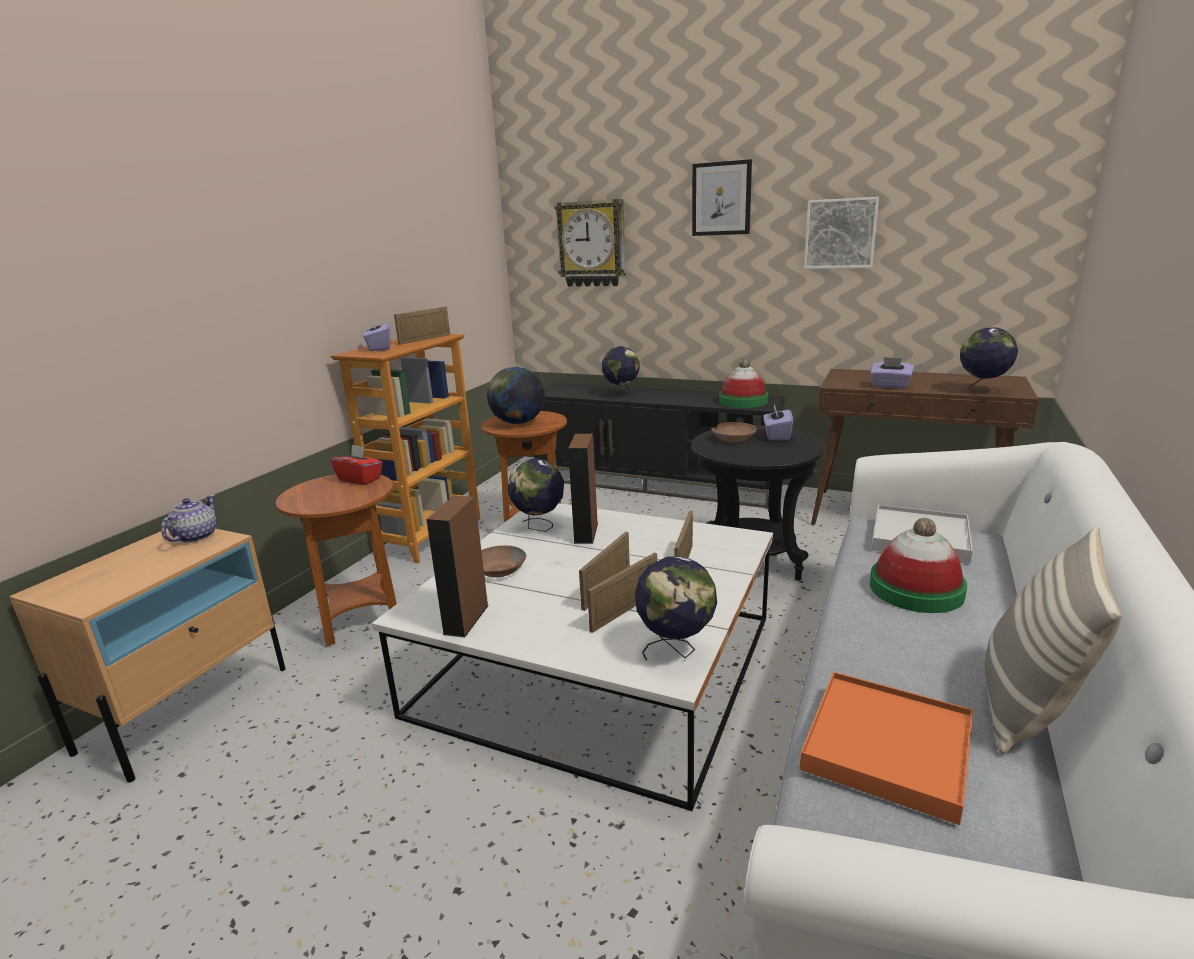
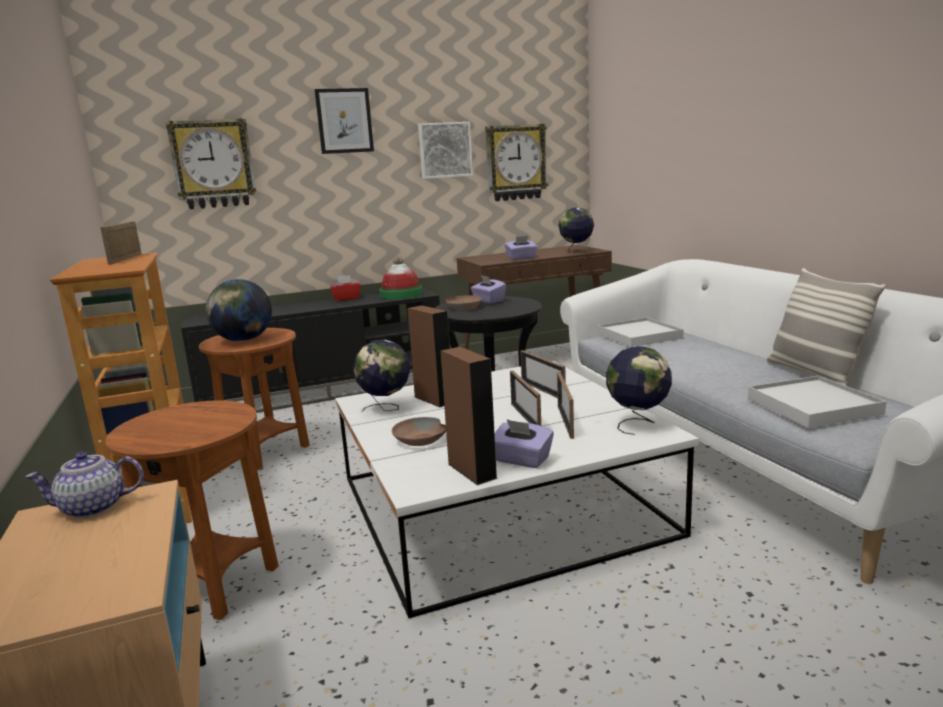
camera: 45 degrees left, 5 degrees down
(195, 537) = (94, 508): teapot -> teapot turned 75 degrees counterclockwise
(360, 479) = (186, 410): red tissue box -> red tissue box (346, 299)
(379, 348) = (96, 268): purple tissue box -> purple tissue box (521, 460)
(621, 394) = (283, 310): globe -> none
(887, 748) = (813, 406): orange tray -> white tray
(916, 589) = (688, 353): hat -> none
(945, 252) = (515, 163): none -> wall clock

